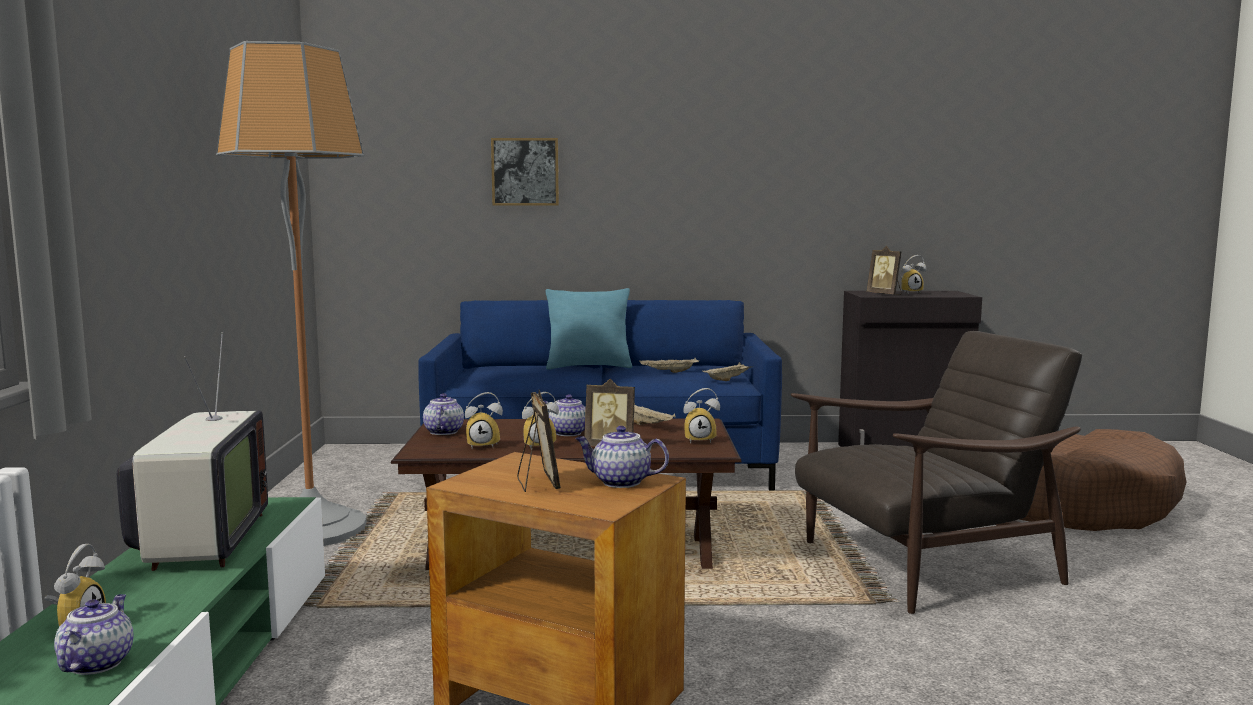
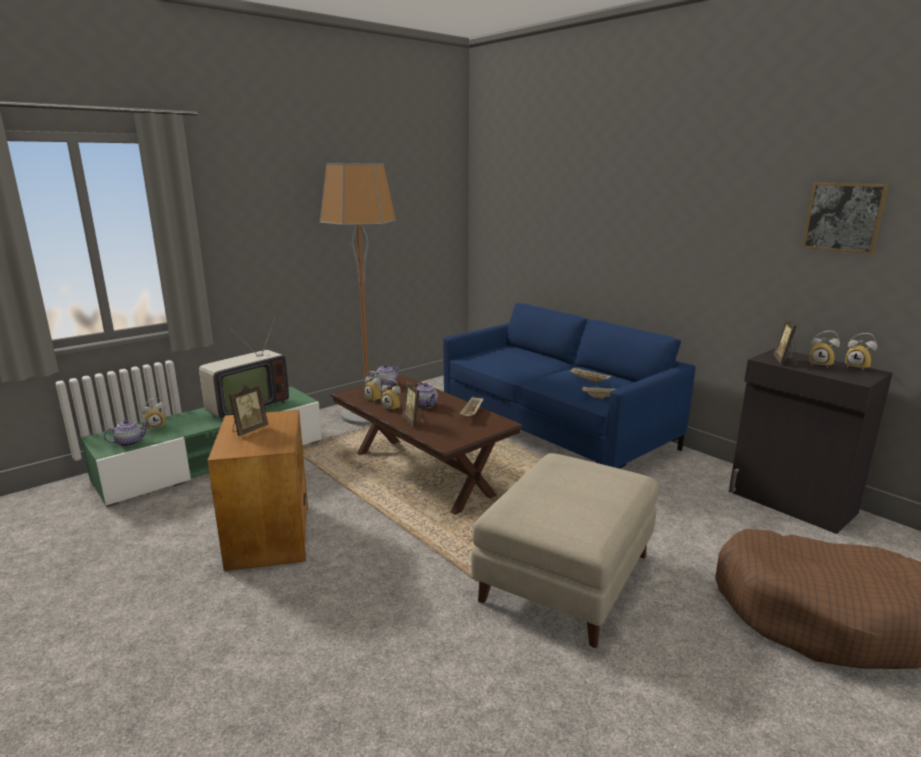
camera: 50 degrees right, 10 degrees up
(525, 172) = (566, 220): picture -> picture (843, 217)
(588, 367) = (561, 362): turquoise pillow -> none
(619, 482) = (269, 443): teapot -> none
(700, 440) = (463, 434): alarm clock -> alarm clock (858, 367)
(924, 565) = (566, 579): brown armchair -> beige ottoman

